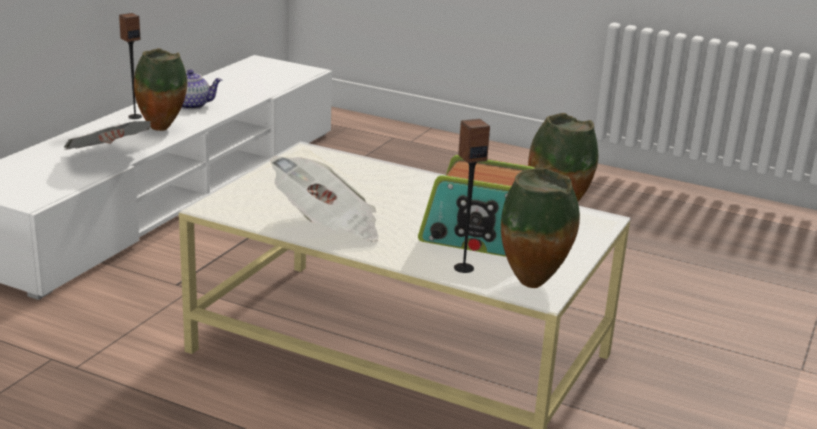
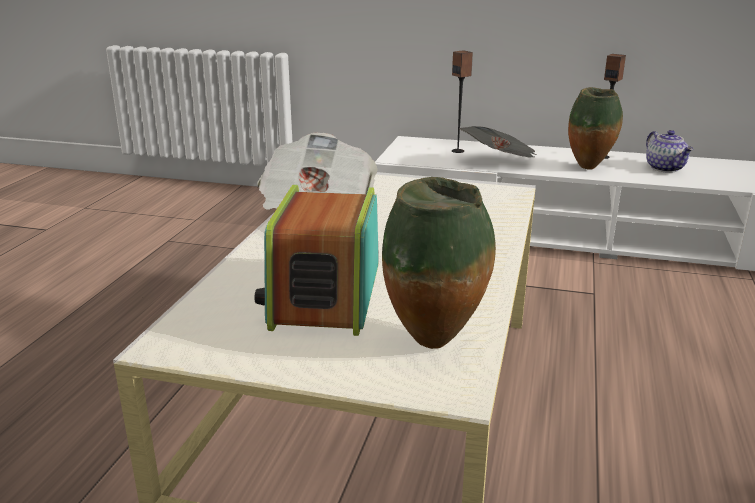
camera: 80 degrees right, 0 degrees up
(463, 268) = (235, 290): speaker -> speaker (458, 151)
(533, 286) = (191, 338): vase -> none

